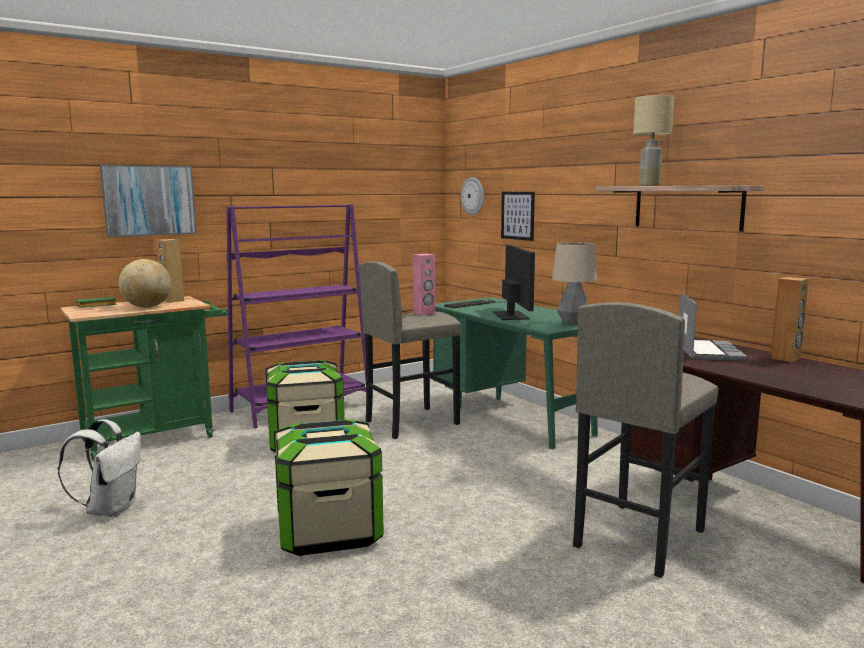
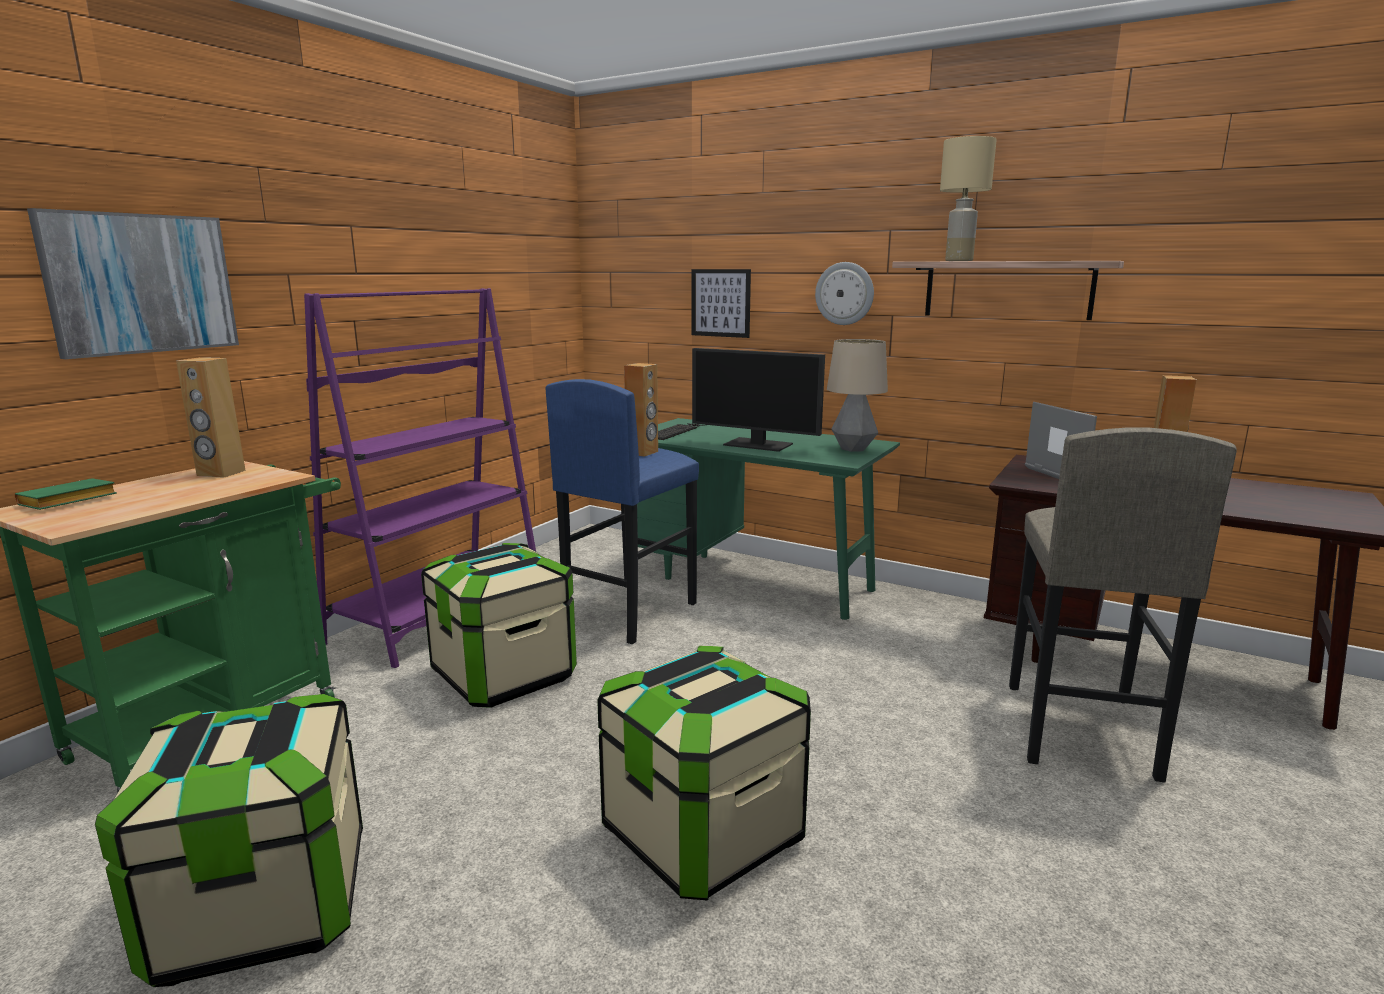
camera: 25 degrees left, 5 degrees up
(111, 509) = (263, 907): white backpack -> storage box
(147, 307) = (191, 492): globe -> none
(411, 422) = (629, 613): grey stool -> blue stool
(424, 313) = (642, 452): pink speaker -> brown speaker
(473, 196) = (636, 275): wall clock -> wall clock (844, 293)
(510, 315) = (758, 445): monitor -> monitor turned 150 degrees clockwise

